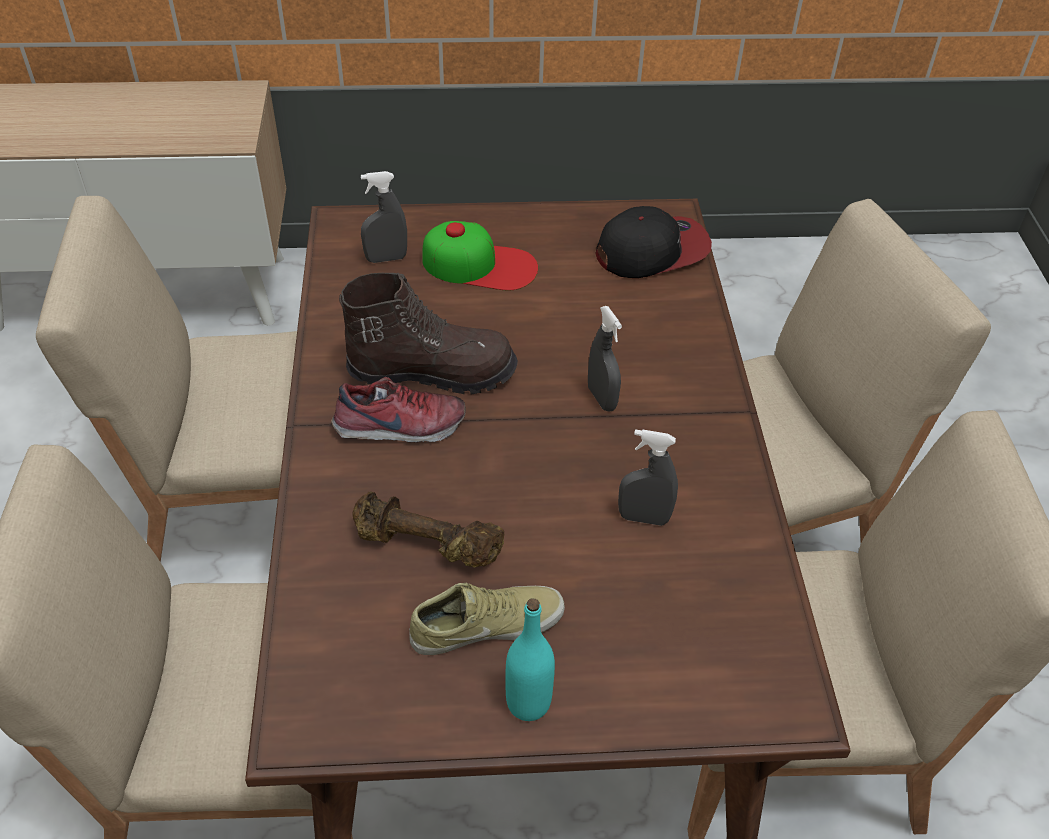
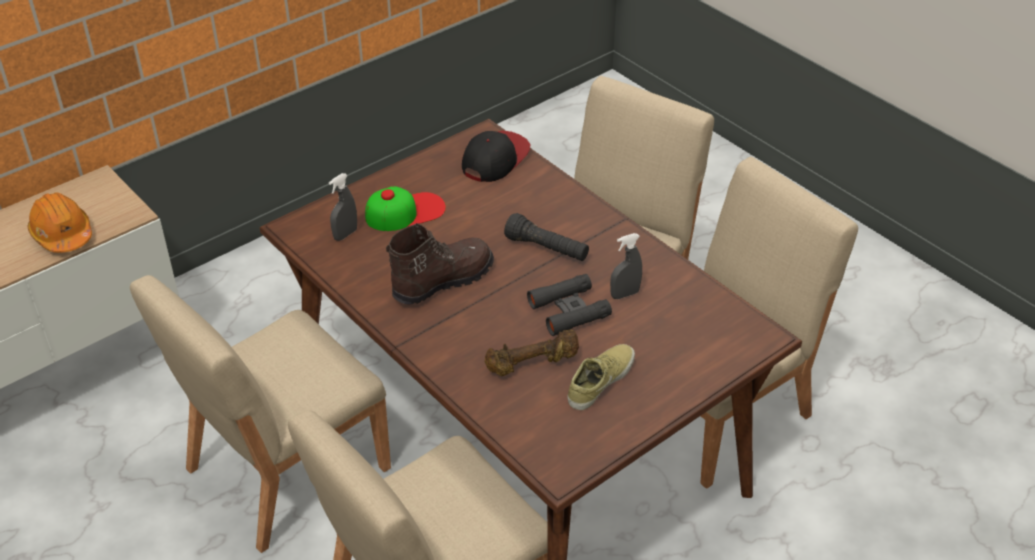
camera: 35 degrees left, 5 degrees down
(153, 130) = (62, 234): none -> orange hard hat
(399, 427) = (456, 317): shoe -> none
(528, 702) = (653, 400): turquoise bottle -> none
(546, 498) = (569, 310): none -> black binoculars
(601, 398) = (547, 249): grey spray bottle -> black flashlight

